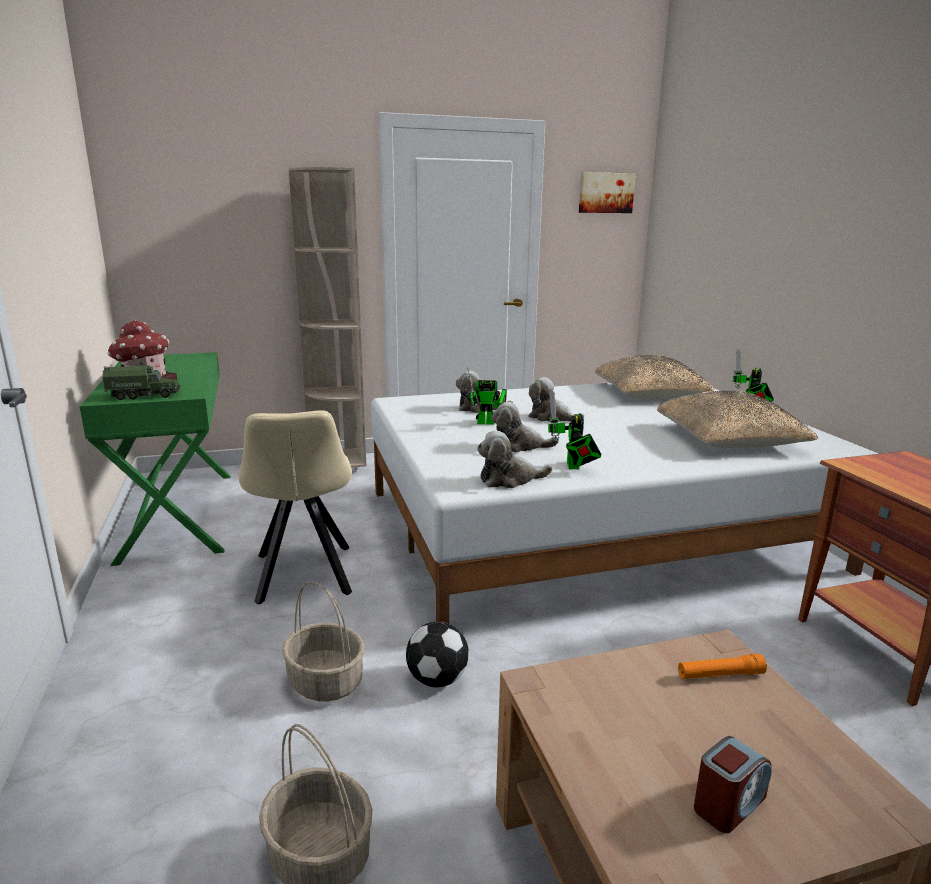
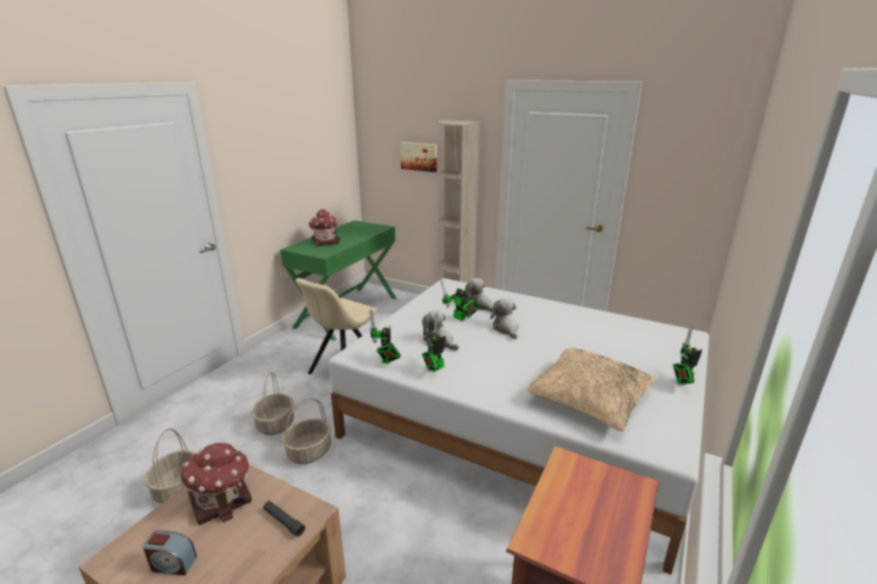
camera: 45 degrees right, 5 degrees up
(144, 396) = (309, 250): toy truck -> none
(436, 679) = (309, 451): football -> basket
(509, 479) = (386, 361): plush toy -> toy robot
(605, 193) = (699, 145): picture -> picture (419, 156)
(613, 709) = (222, 499): none -> toy house
(649, 393) = (628, 335): beige pillow -> none
(720, 675) = (283, 521): orange flashlight -> black flashlight

